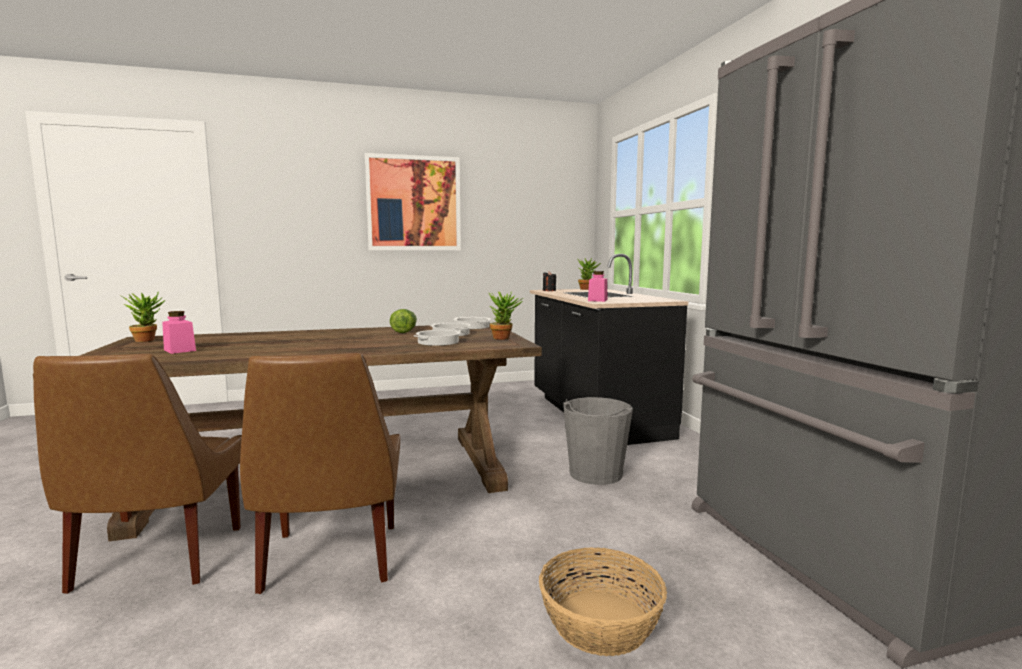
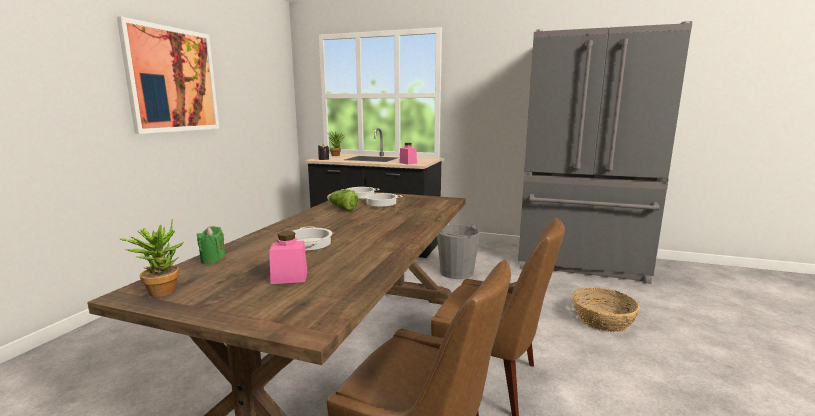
camera: 55 degrees left, 5 degrees up
(215, 336) = (213, 259): none -> green candle
(438, 342) = (411, 209): cooking pot -> cooking pot (309, 243)
(504, 338) = (423, 198): potted plant -> none

